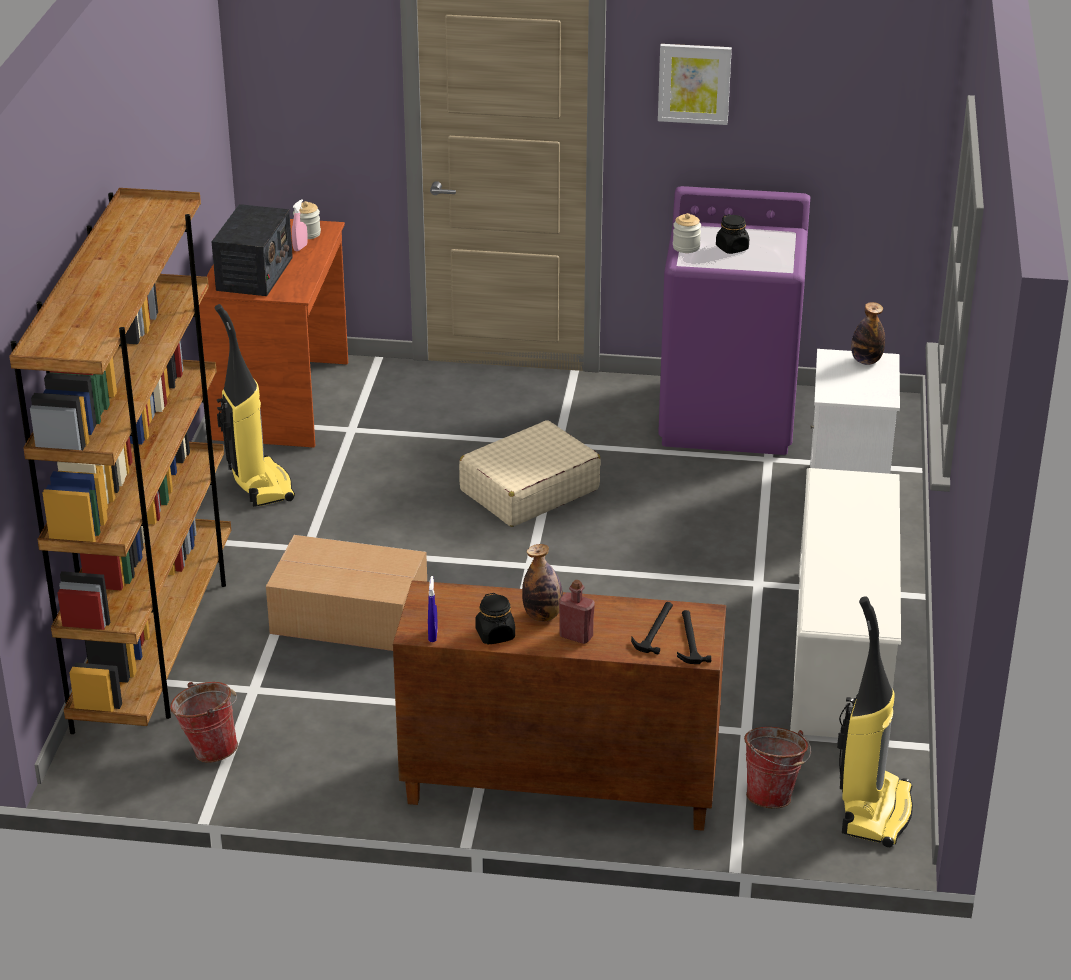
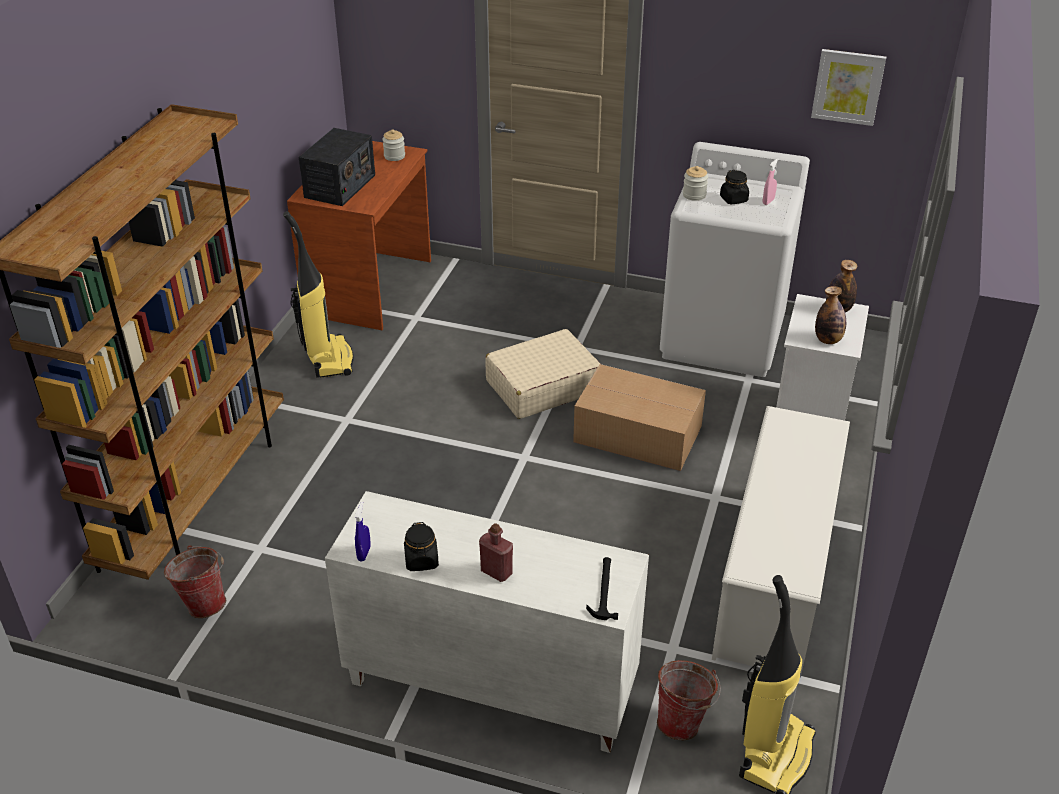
camera: 10 degrees right, 5 degrees up
(300, 247) = (384, 167): pink spray bottle -> pink spray bottle (768, 201)
(351, 617) = (362, 488): cardboard box -> cardboard box (639, 435)
(543, 615) = (472, 545): bottle -> bottle (828, 340)
(557, 788) = (488, 686): brown cabinet -> white cabinet
(655, 629) = (574, 573): hammer -> none
(694, 83) = (717, 52): picture -> picture (848, 86)
(729, 417) = (723, 338): purple washing machine -> white washing machine

